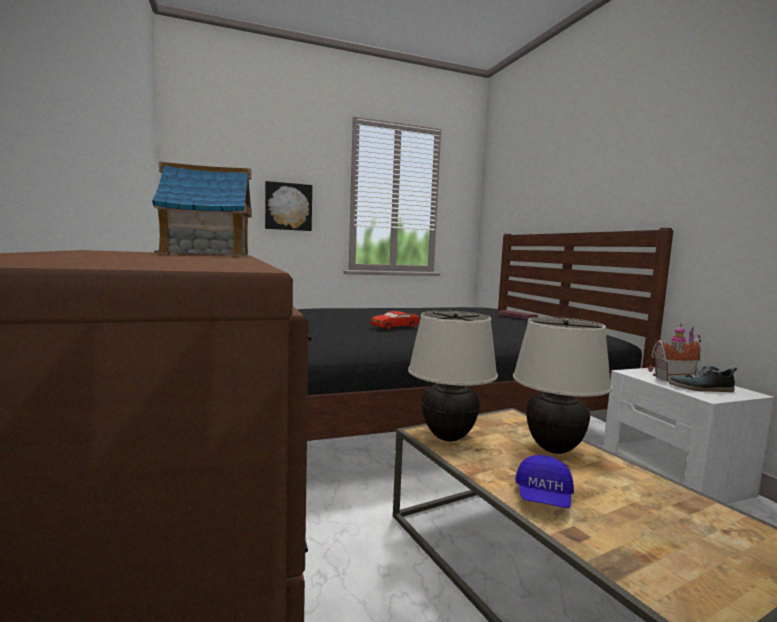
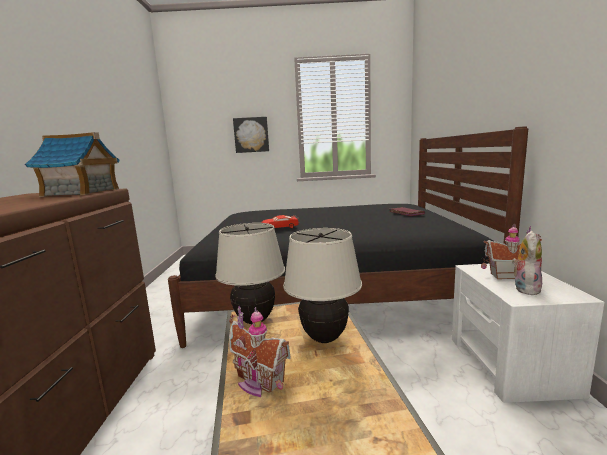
camera: 20 degrees right, 5 degrees up
(543, 498) = (258, 382): blue cap -> toy house
(701, 388) = (524, 288): shoe -> plush toy

